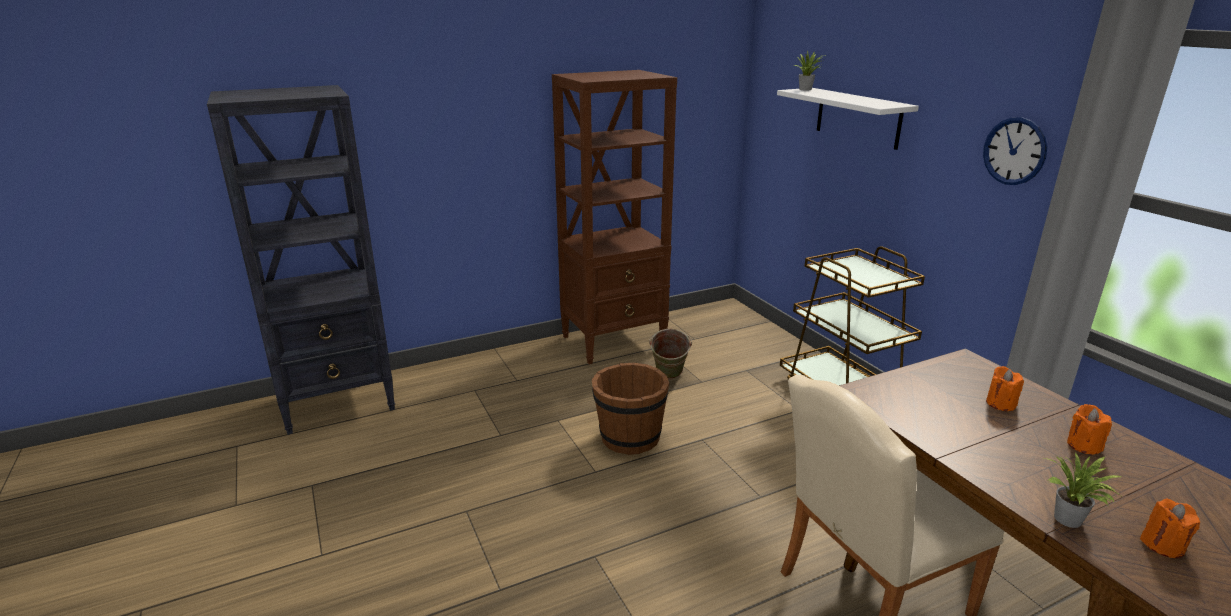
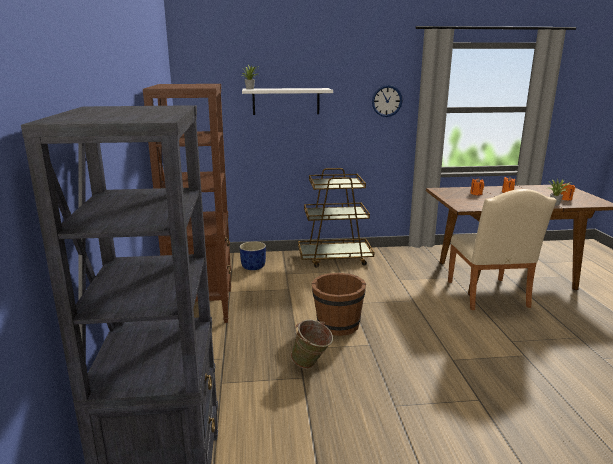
camera: 70 degrees left, 5 degrees down
(668, 378) = (274, 298): green bucket -> green bucket (311, 365)
(743, 344) = (253, 266): none -> blue planter

